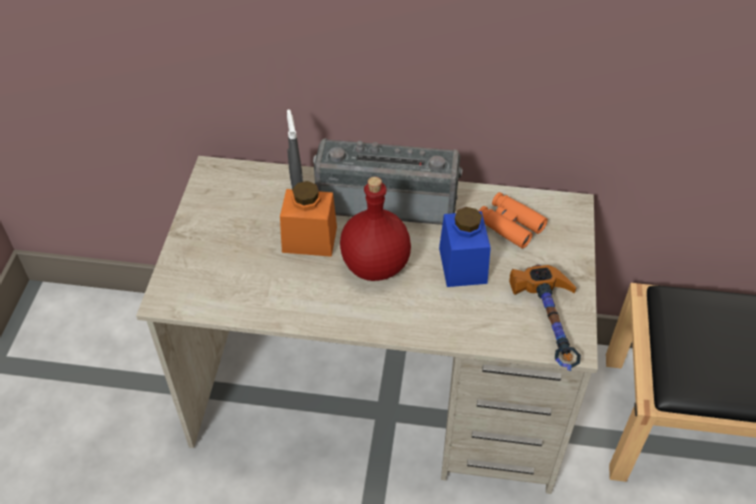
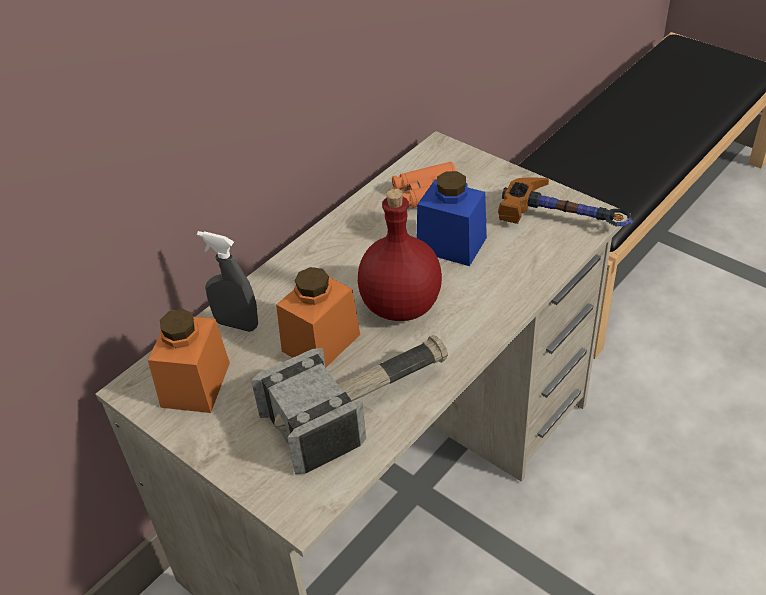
camera: 55 degrees left, 5 degrees down
(233, 196) = (195, 384): none -> orange jar
(268, 288) = (362, 405): none -> hammer
(388, 200) = (321, 261): radio -> none

